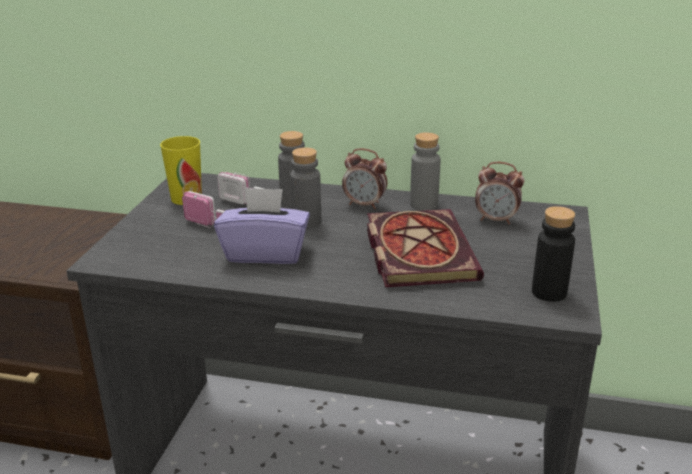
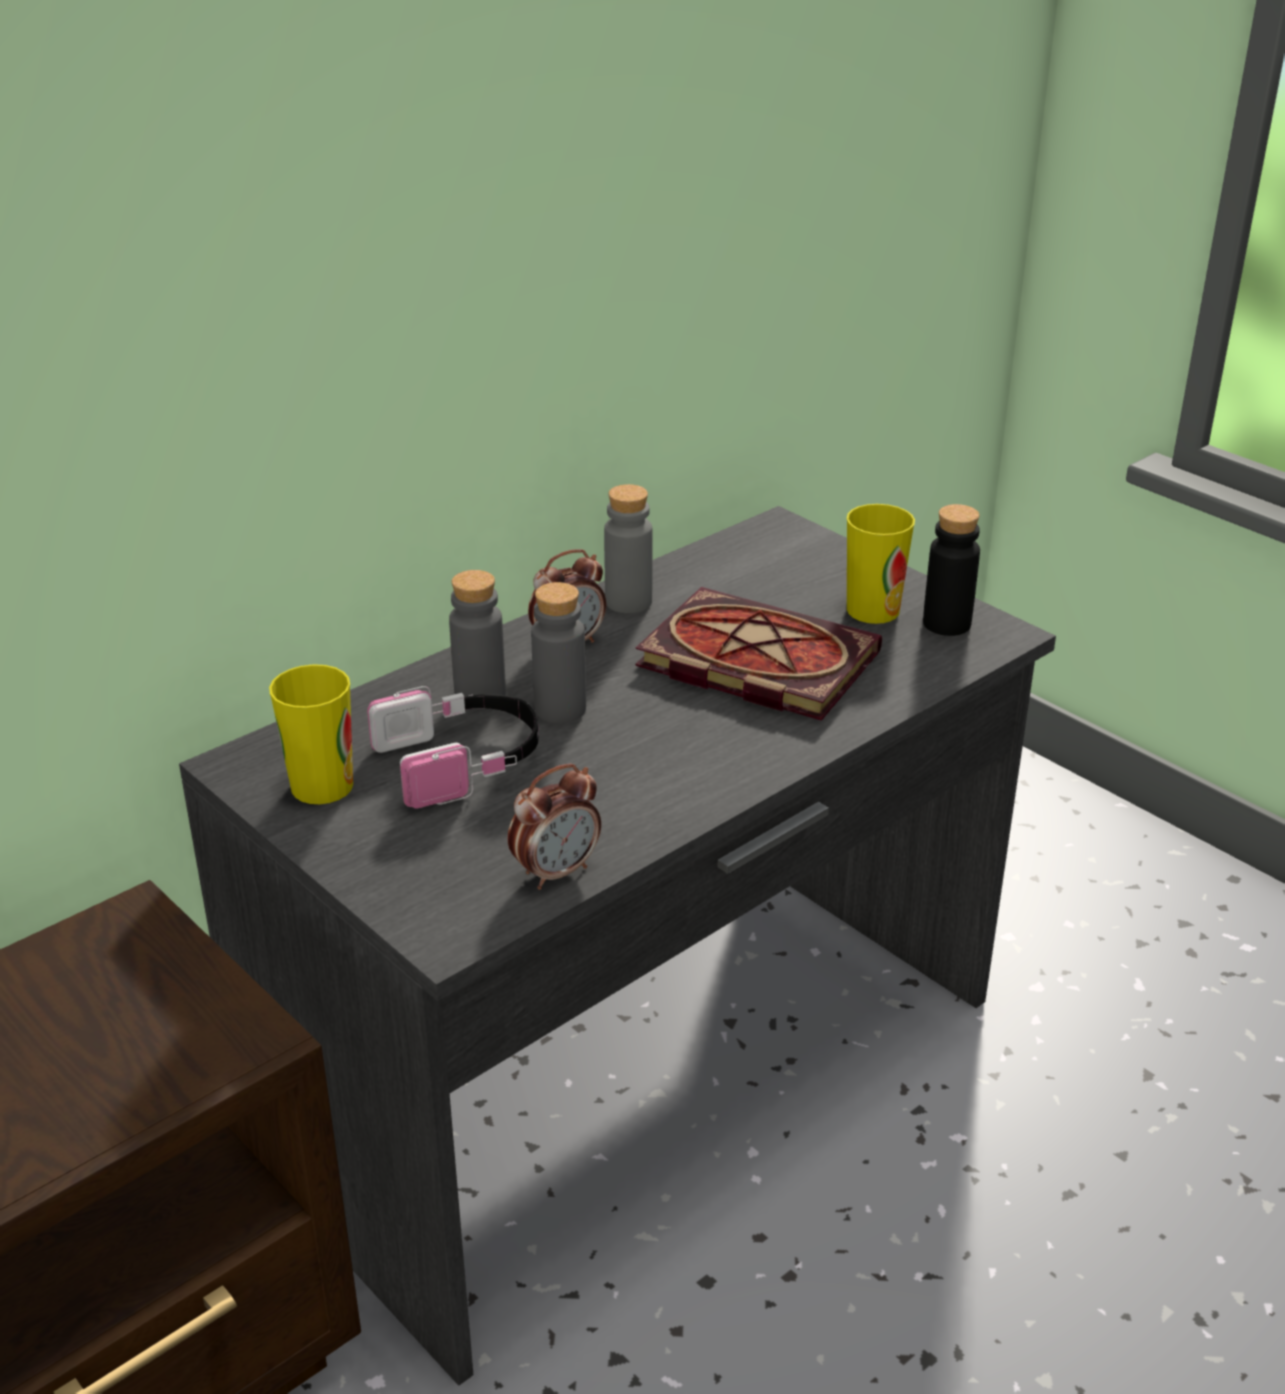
camera: 55 degrees left, 5 degrees up
(265, 253) = (615, 777): purple tissue box -> none
(496, 220) = (739, 574): alarm clock -> alarm clock (556, 872)
(524, 266) = (873, 610): none -> cup

